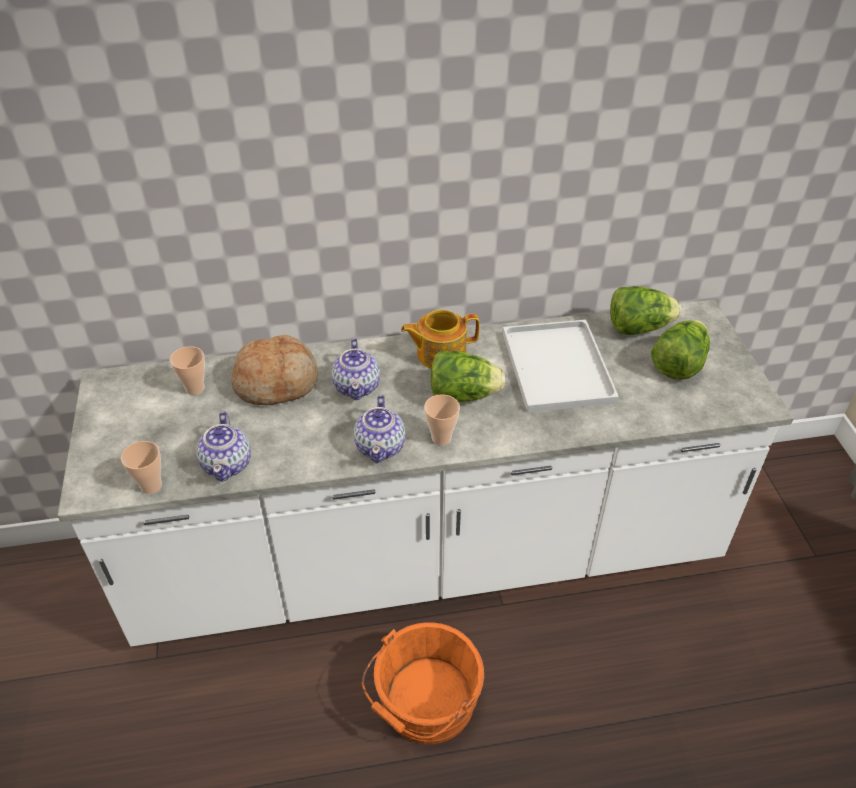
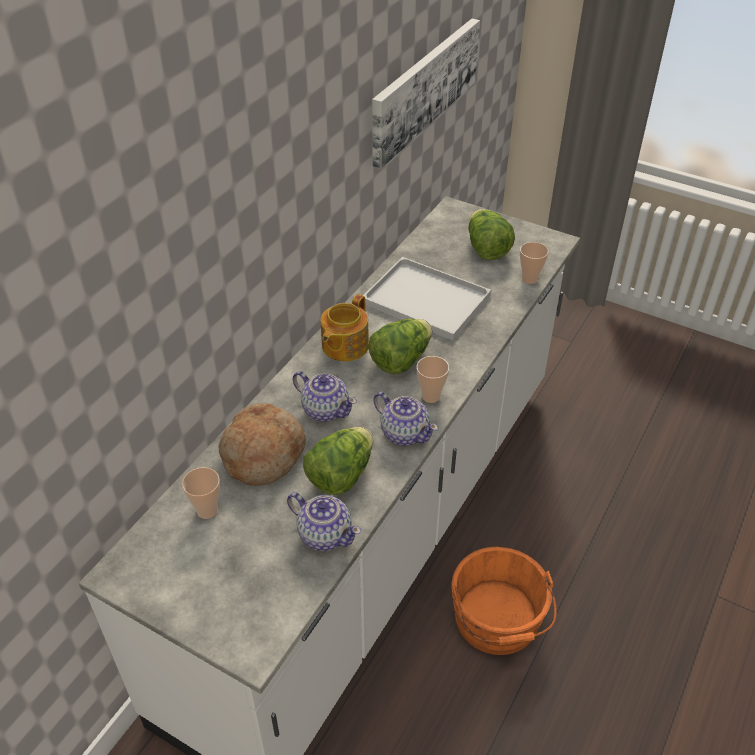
camera: 50 degrees left, 0 degrees up
(151, 485) = (295, 599): cup -> cup (529, 279)
(638, 328) = (433, 242): lettuce -> lettuce (341, 475)
(697, 160) = (424, 88): none -> picture

